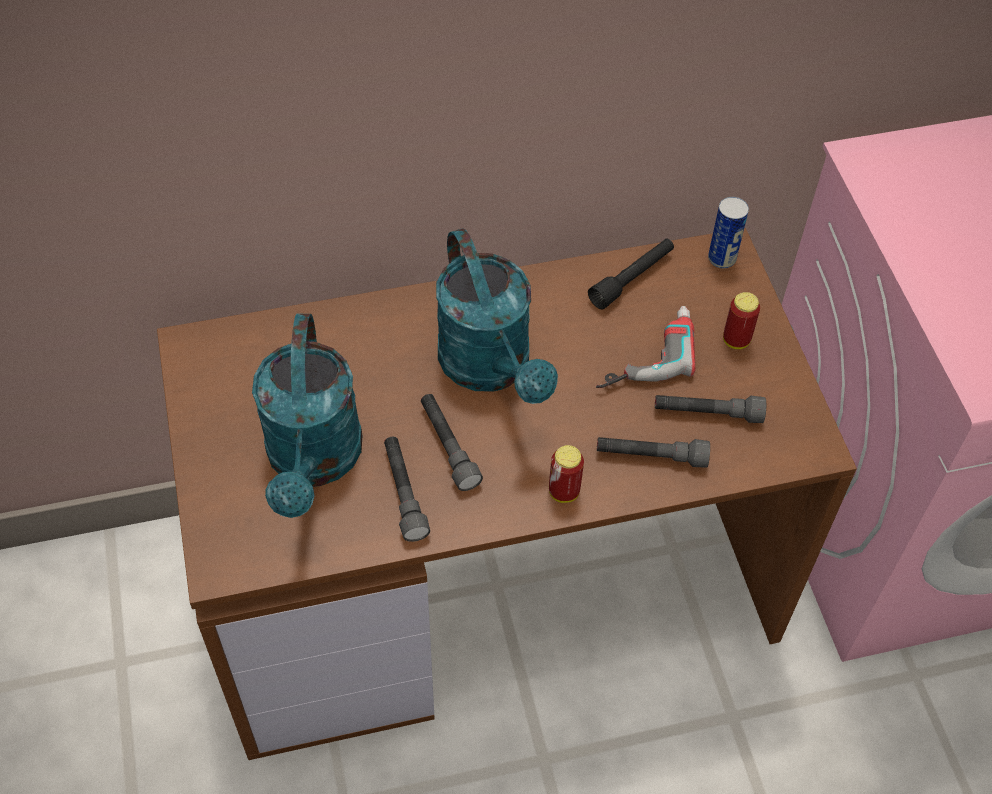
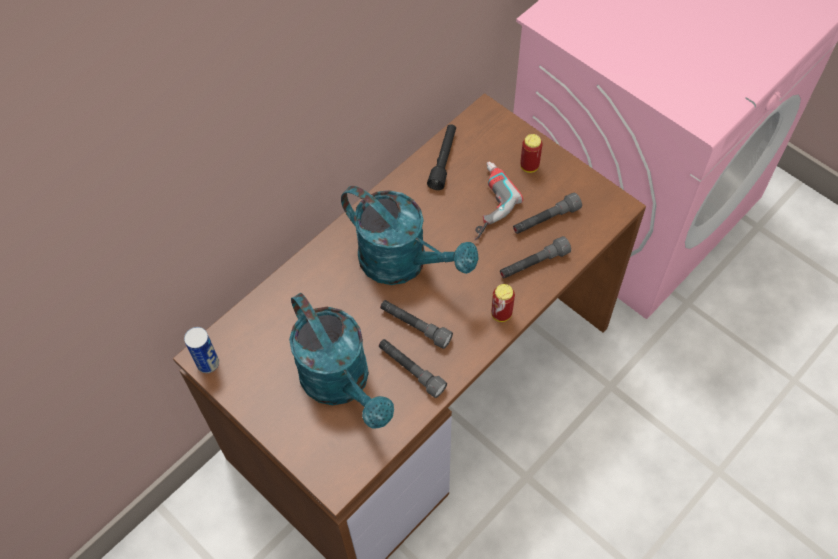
camera: 30 degrees left, 5 degrees up
(722, 258) = (485, 120): can -> can (208, 363)

